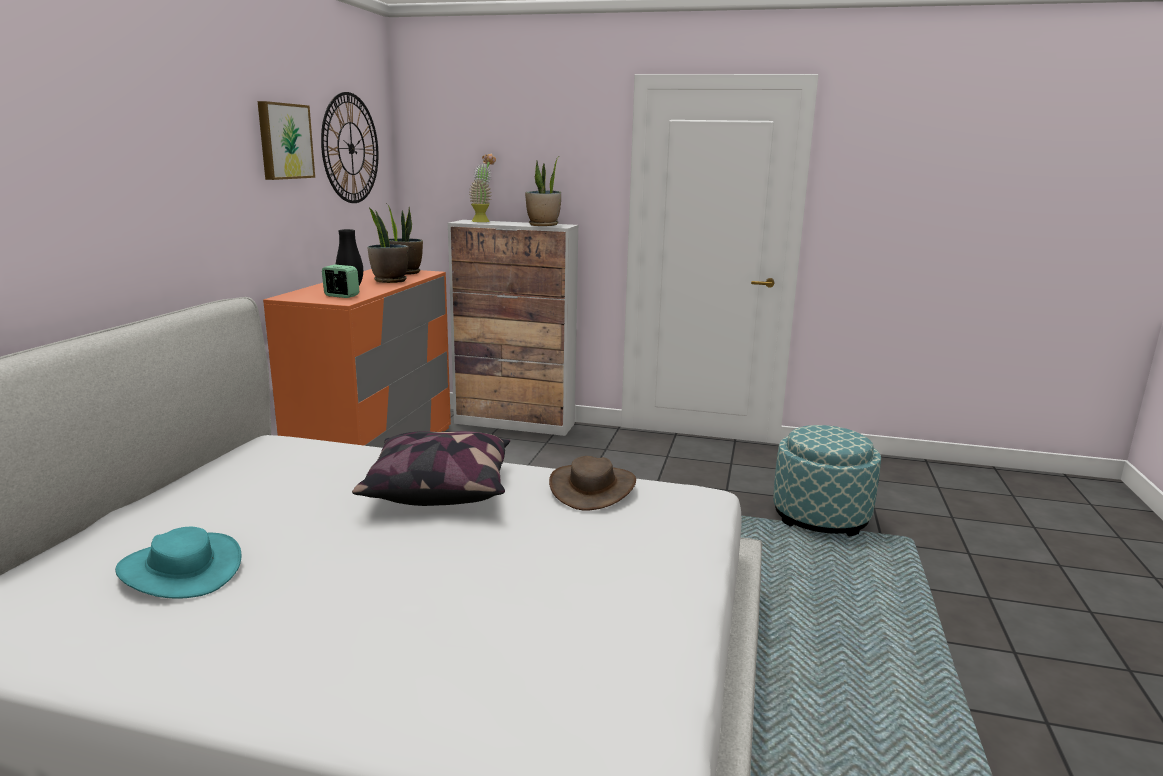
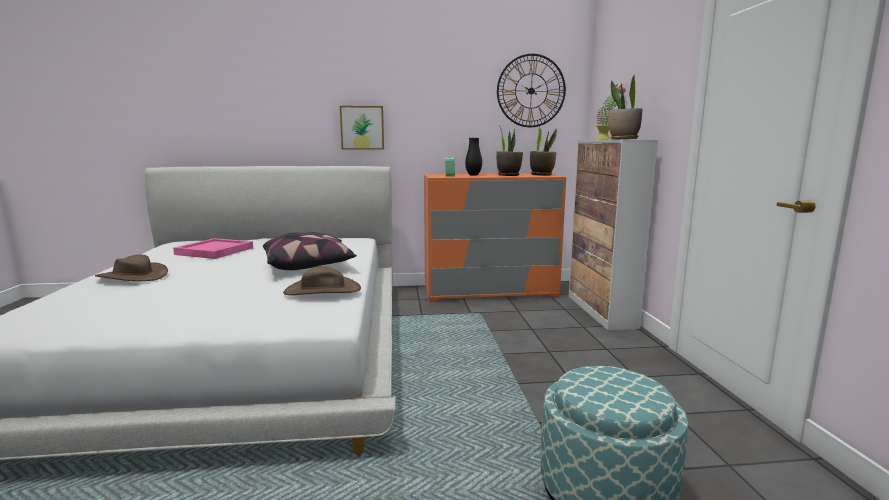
camera: 70 degrees right, 5 degrees down
(181, 569) = (215, 251): turquoise hat -> pink tray
(284, 141) = (459, 86): picture -> picture (362, 128)
(345, 647) = (133, 276): none -> brown hat

